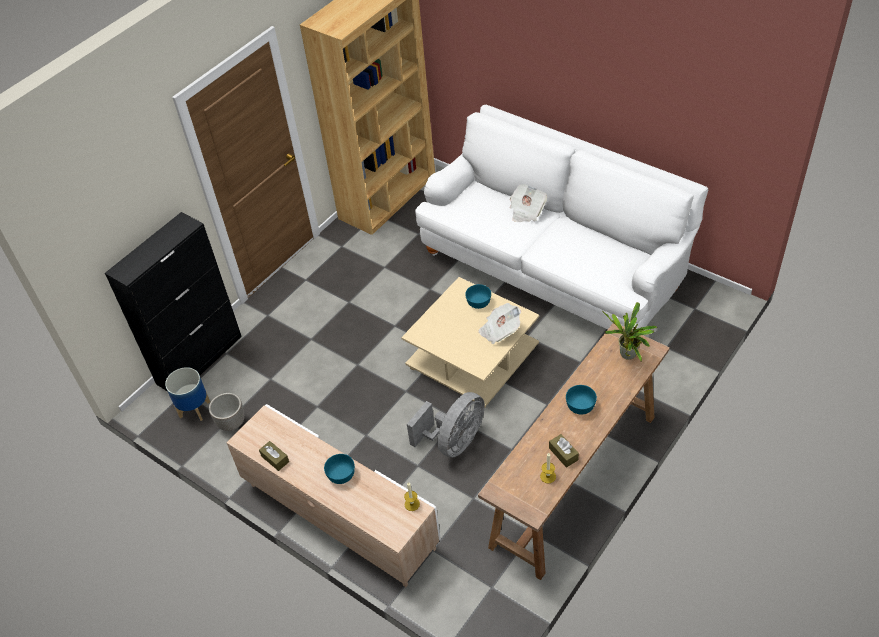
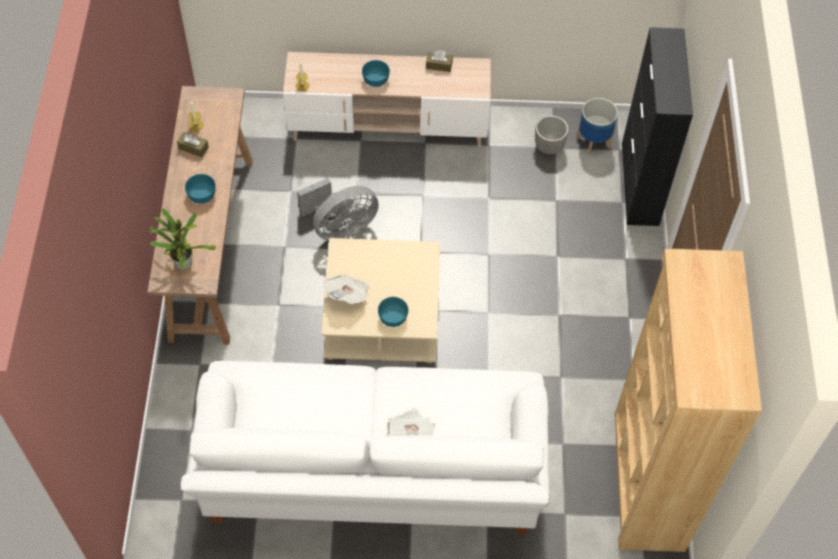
camera: 140 degrees right, 10 degrees up
(454, 442) = (340, 227): grey fan -> grey fan turned 120 degrees counterclockwise

